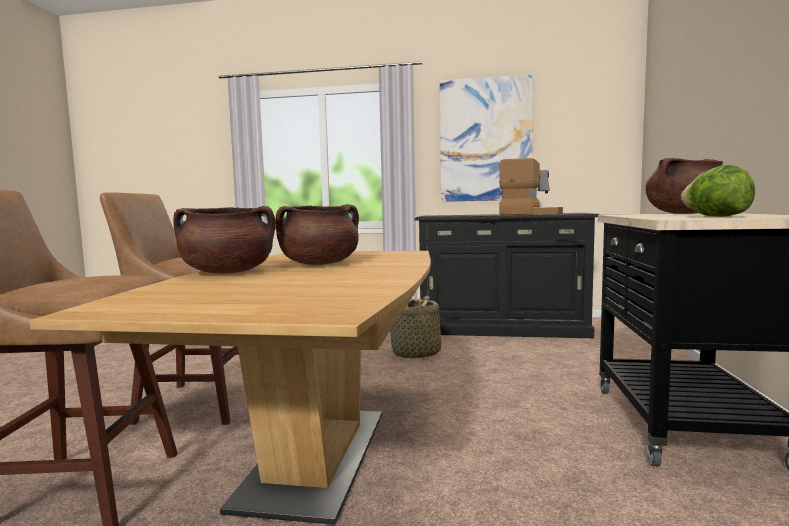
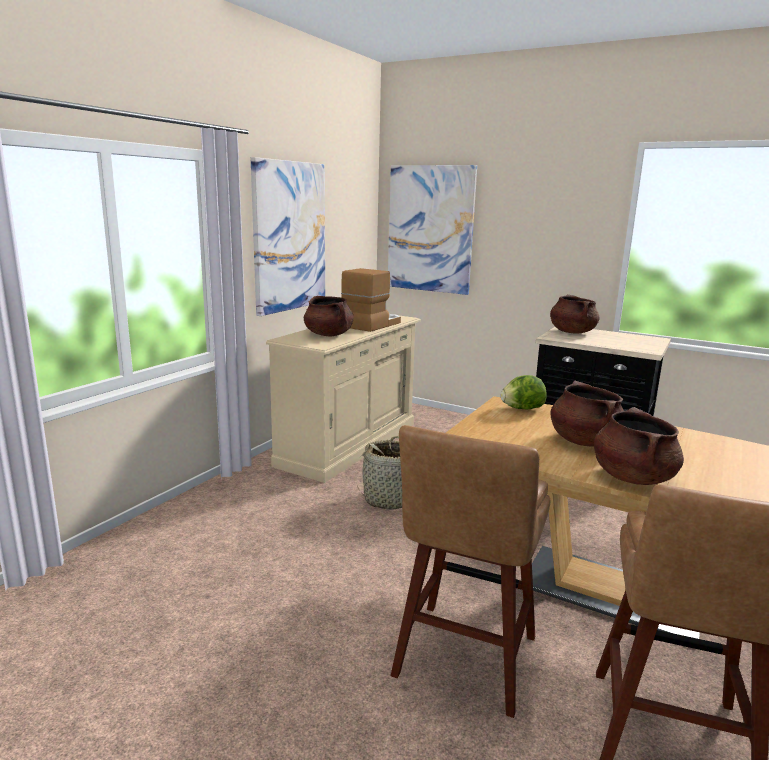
camera: 70 degrees left, 10 degrees up
(464, 215) = (329, 335): none -> brown cooking pot
(502, 328) = (349, 443): black cabinet -> beige cabinet
(666, 117) = (430, 229): none -> picture
(716, 216) = (637, 343): lettuce -> lettuce (522, 408)

